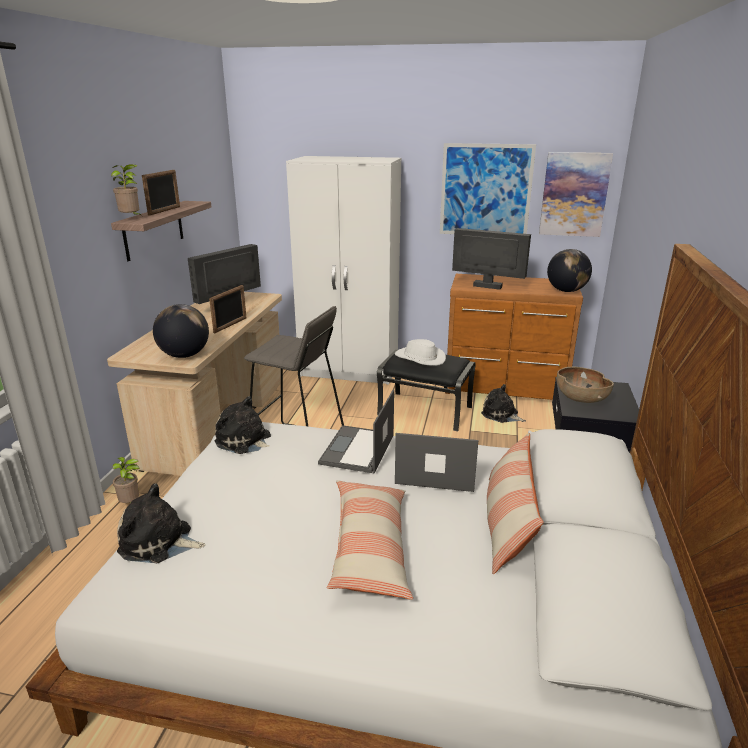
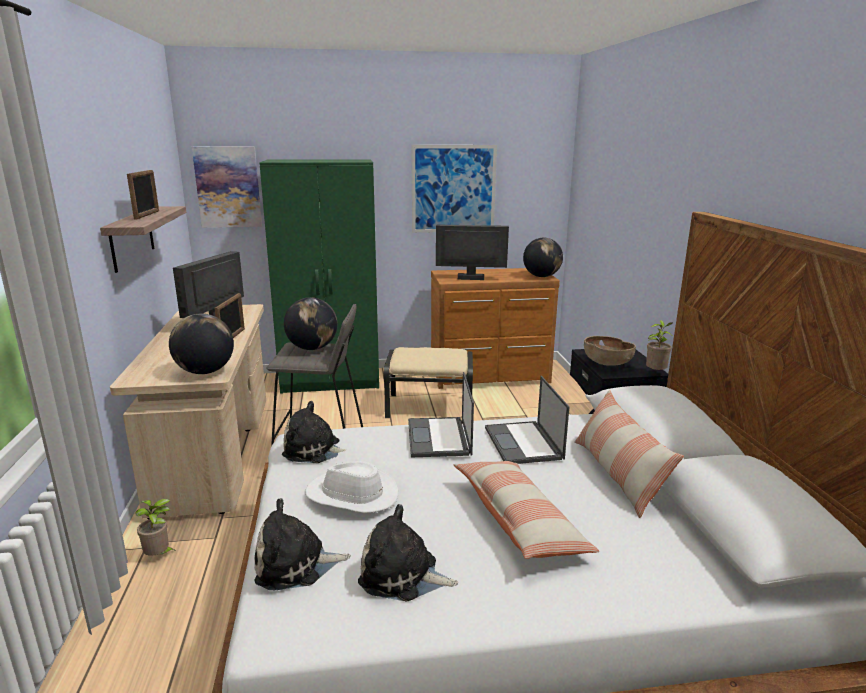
camera: 20 degrees left, 5 degrees down
(132, 219) = (120, 223): potted plant -> potted plant (655, 373)
(292, 343) = (312, 348): none -> globe
(350, 371) = (331, 381): white wardrobe -> green wardrobe
(419, 358) = (422, 354): white hat -> white hat (352, 495)
(426, 411) = (430, 407): black ottoman -> beige ottoman
(435, 471) = (524, 443): laptop -> laptop turned 90 degrees counterclockwise
(501, 415) = (501, 400): plush toy -> plush toy (403, 575)
(574, 194) = (532, 190): picture -> picture (228, 187)

